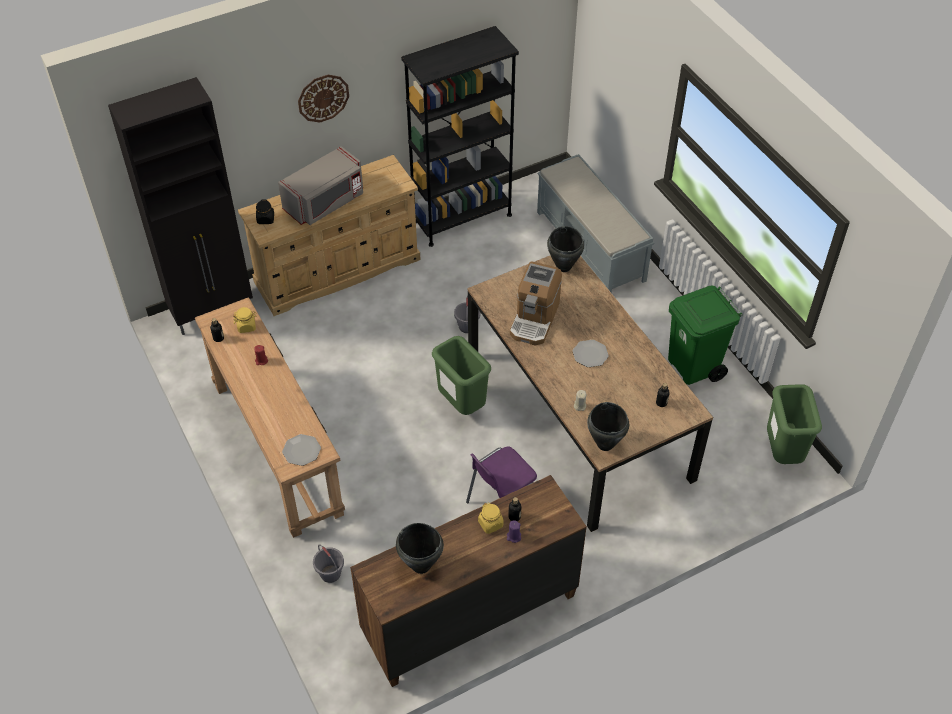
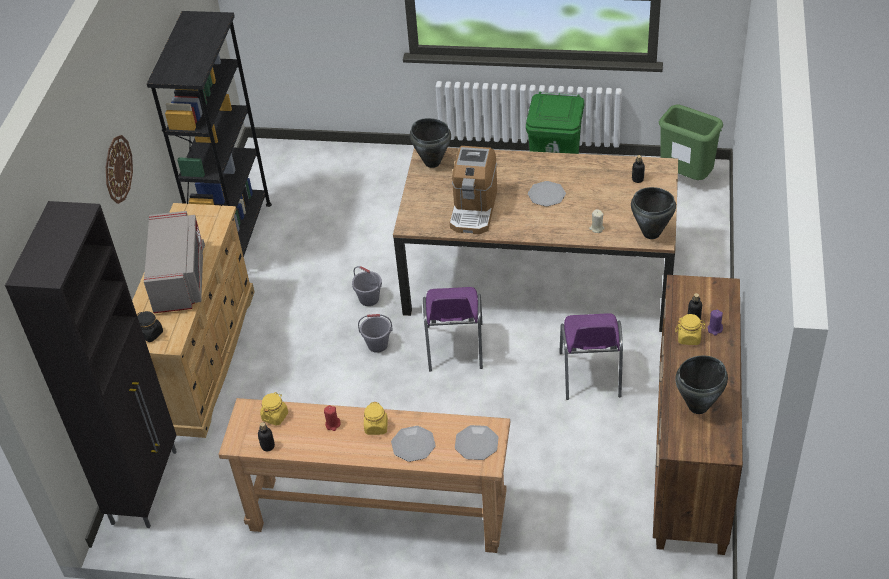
camera: 50 degrees left, 5 degrees down
(275, 415) = (413, 444): none -> plate
(276, 385) = (376, 427): none -> yellow jar
(330, 573) = (563, 542): grey bucket -> grey bucket (377, 344)
(461, 405) = (454, 348): green trash can -> purple chair
(534, 319) = (473, 209): coffee machine -> coffee machine turned 45 degrees clockwise
(591, 246) = (363, 173): grey bench -> none

